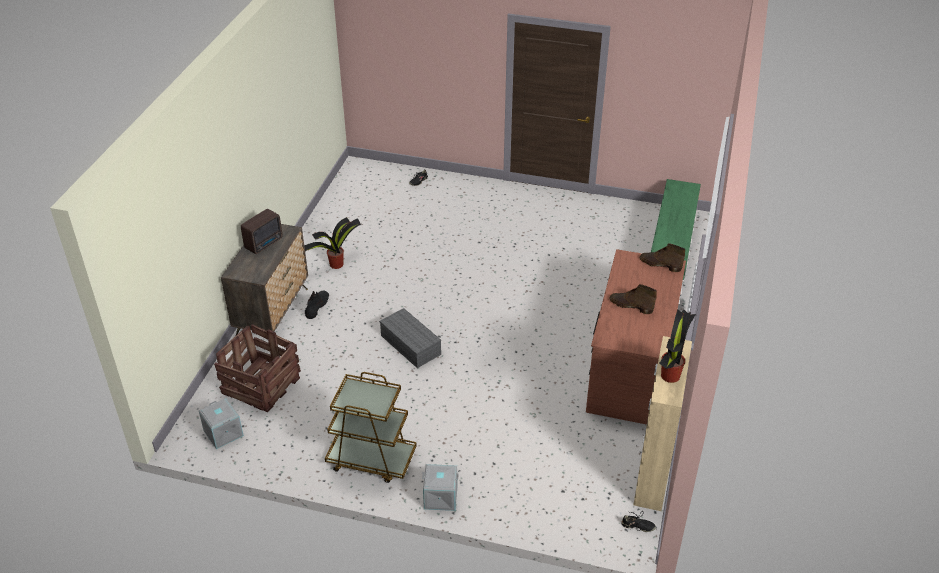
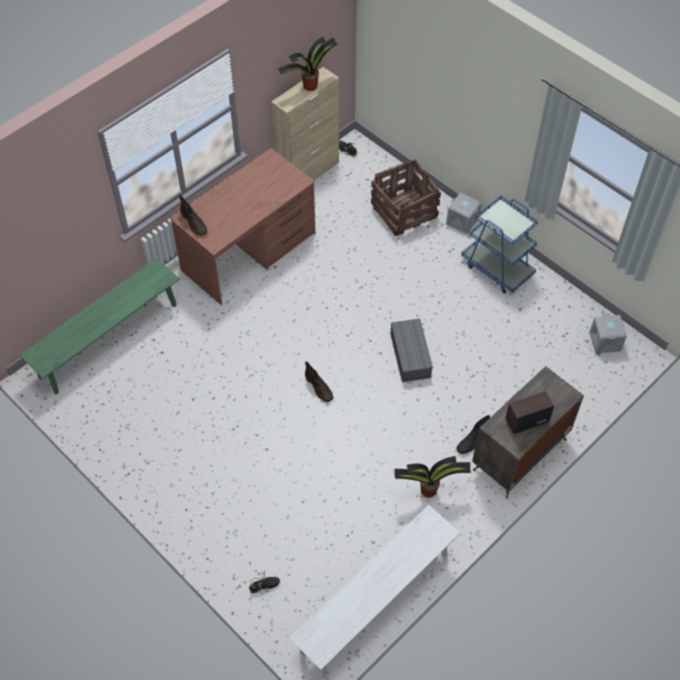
camera: 150 degrees left, 15 degrees up
(262, 384) = (557, 374): crate -> crate (403, 212)
(338, 199) = (375, 602): none -> white bench
(371, 459) = (497, 268): brown cart -> blue cart
(630, 305) = (255, 198): brown boot -> brown boot (319, 388)

